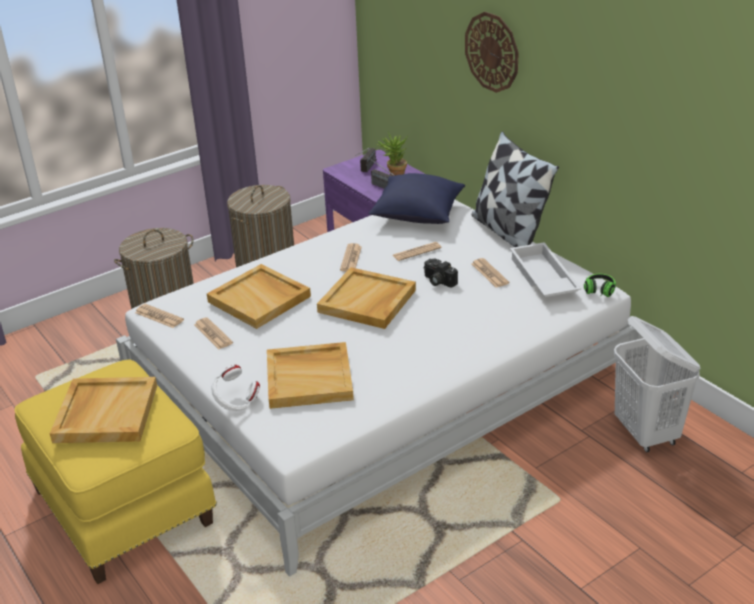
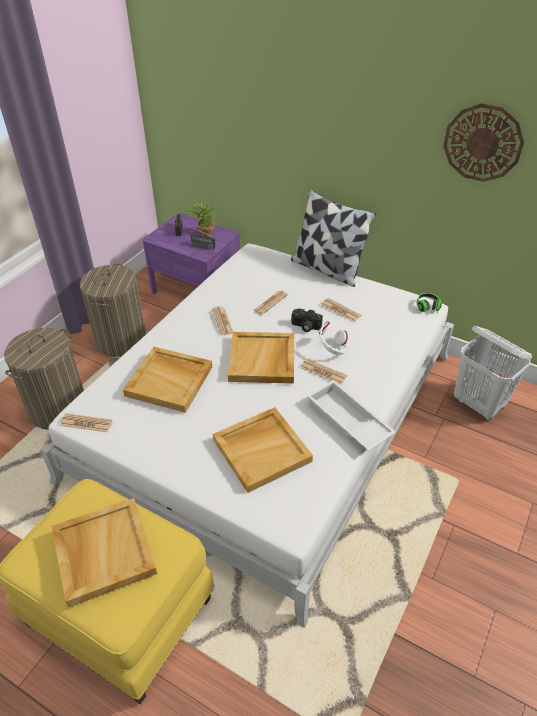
camera: 25 degrees left, 10 degrees up
(213, 334) = (148, 428): newspaper -> newspaper (323, 372)
(236, 403) = (214, 496): white headphones -> white headphones (332, 349)
(417, 214) = (248, 267): blue pillow -> none
(492, 52) = (298, 122): wall clock -> wall clock (482, 143)
(541, 278) = (381, 305): white tray -> white tray (347, 421)

